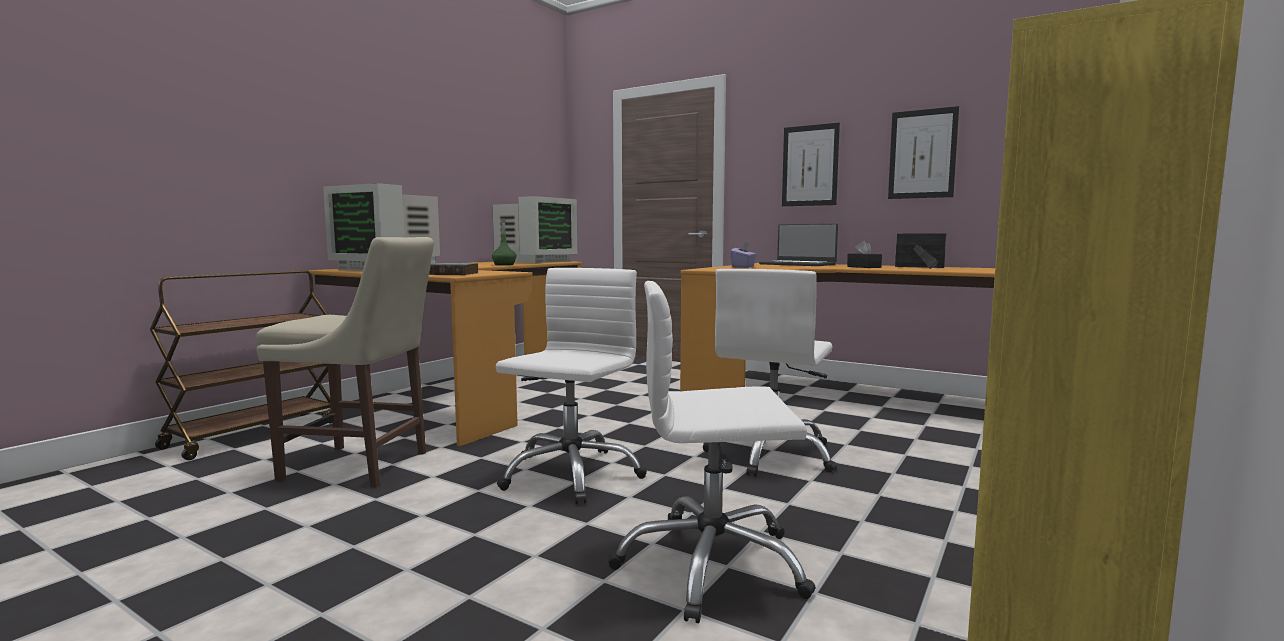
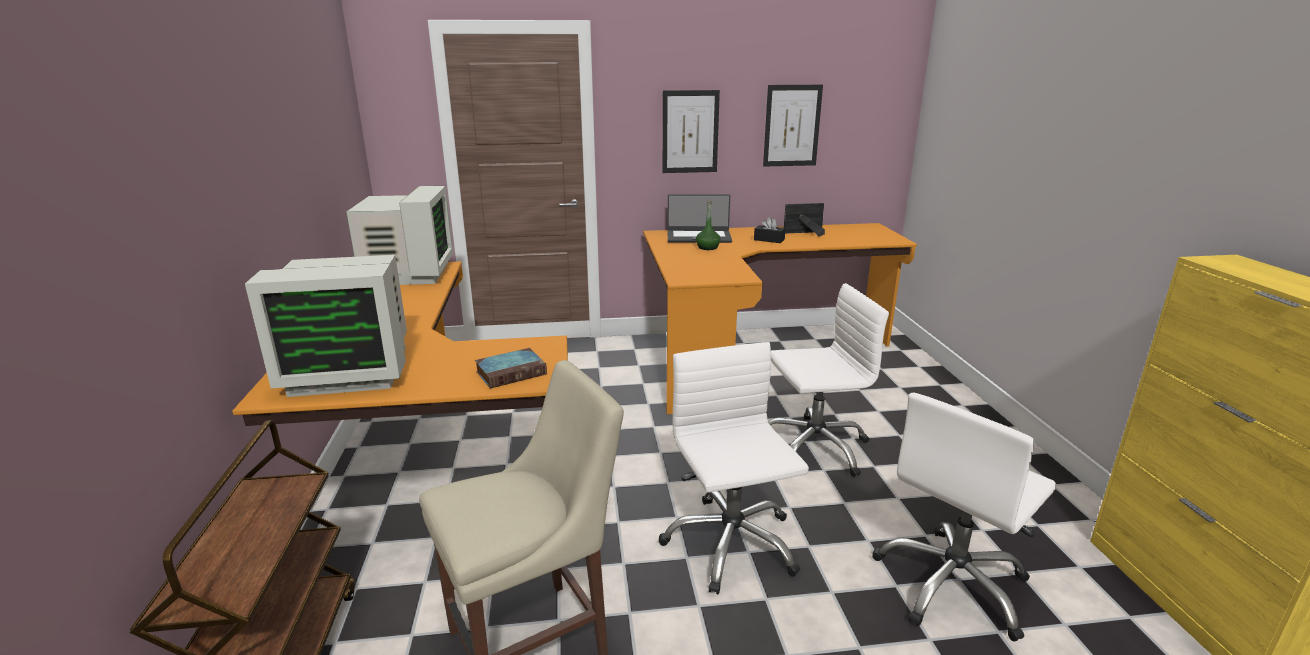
camera: 40 degrees left, 15 degrees up
(504, 264) = (425, 303): green bottle -> green bottle (707, 247)
(743, 267) = (690, 261): purple tissue box -> none
(772, 454) = (814, 447): white office chair -> white office chair turned 90 degrees counterclockwise

